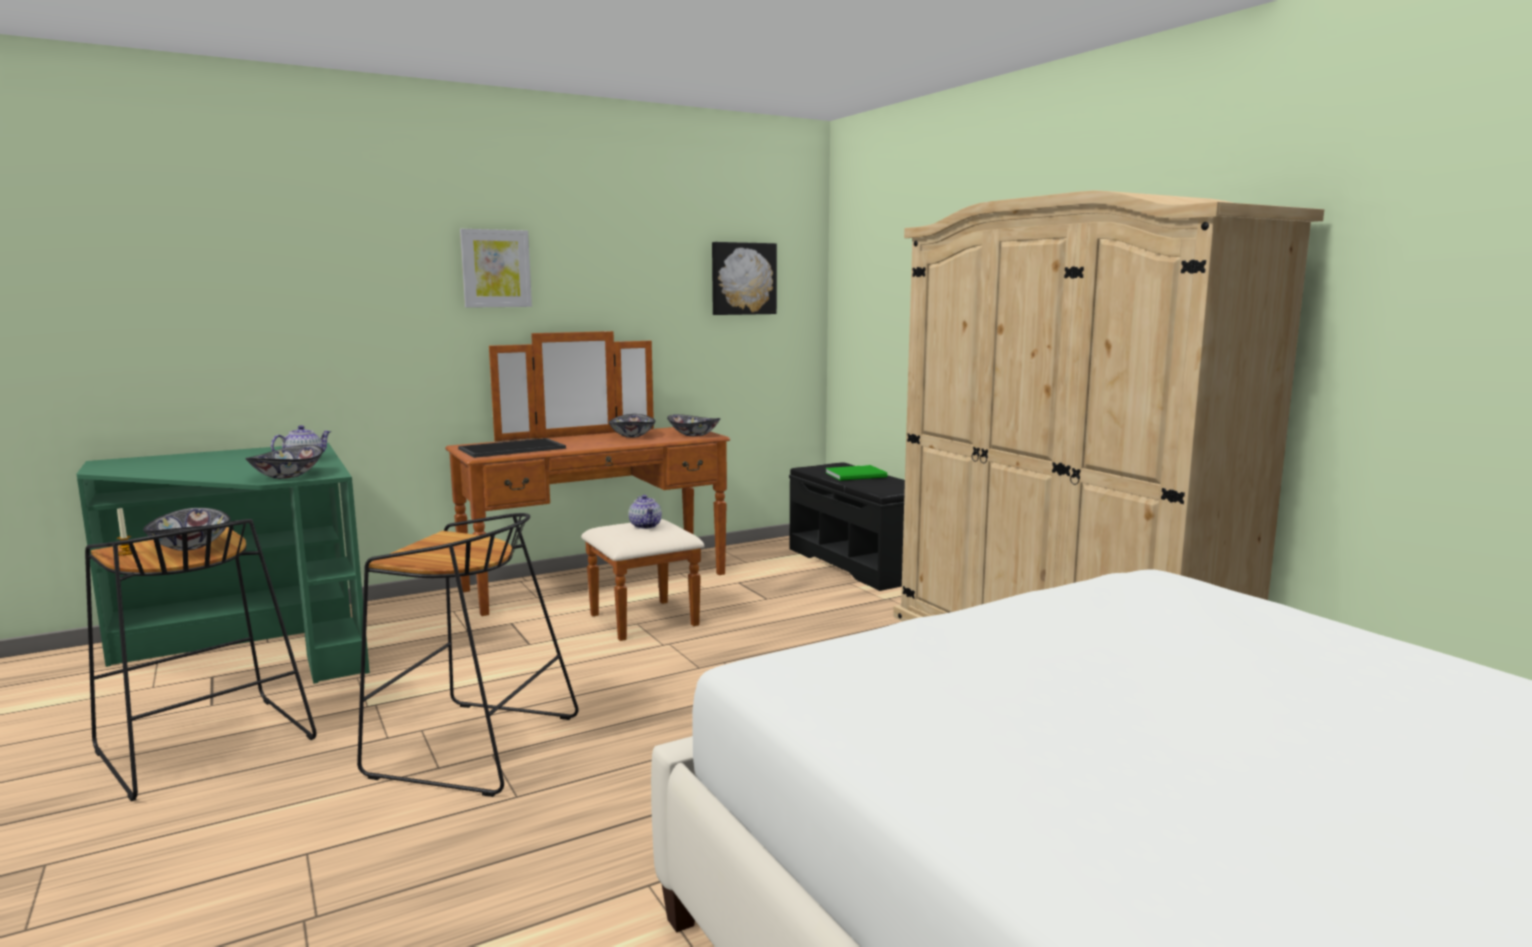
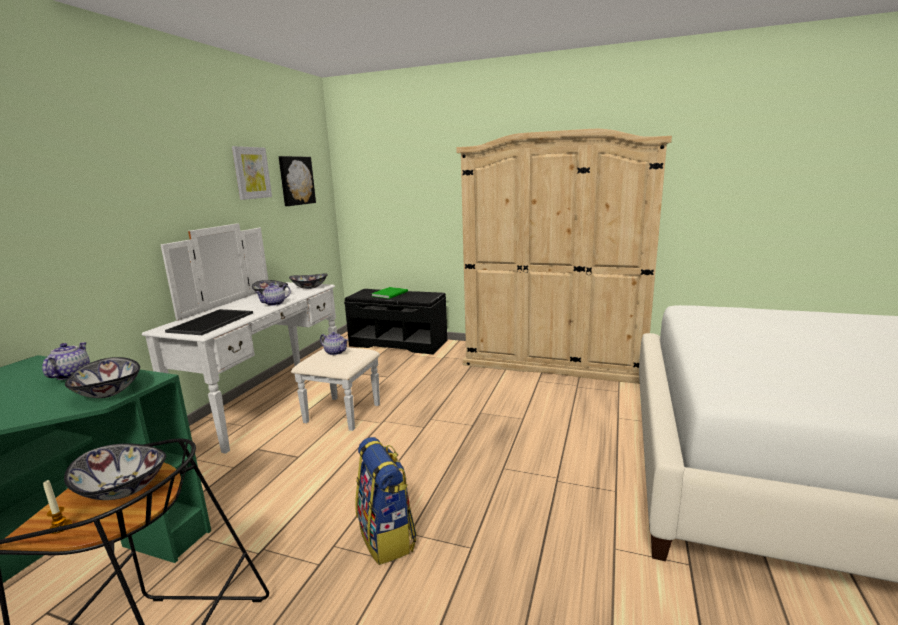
camera: 40 degrees left, 5 degrees up
(470, 747) = (387, 537): black stool -> backpack
(496, 268) = (150, 180): picture -> picture (251, 173)
(608, 590) = (285, 404): brown dresser -> white dresser
(610, 444) = (274, 303): none -> teapot

